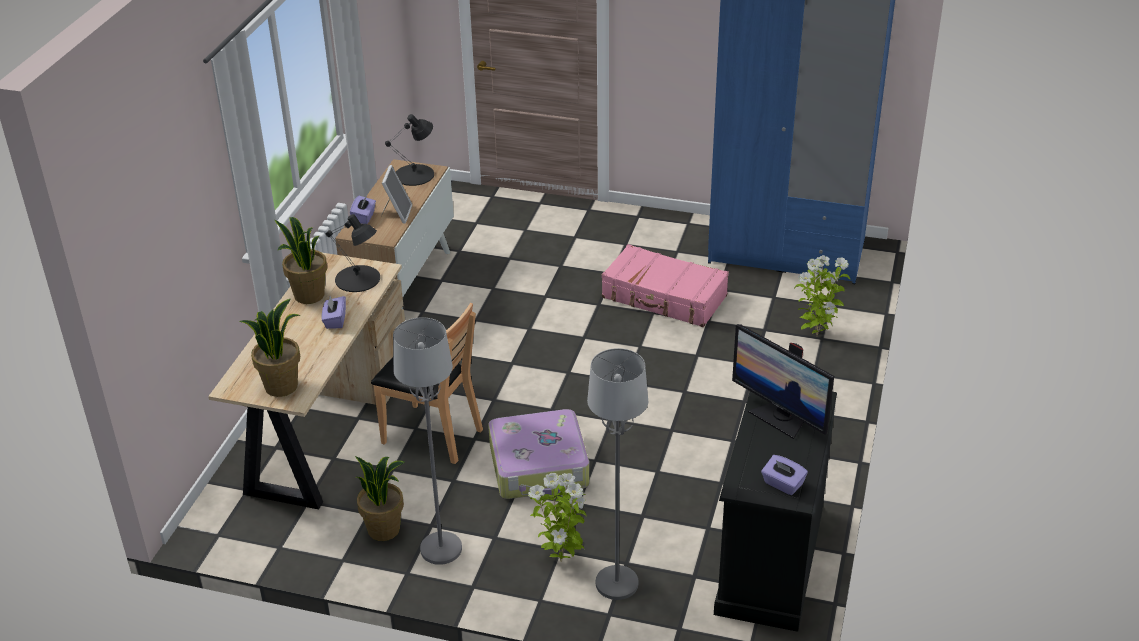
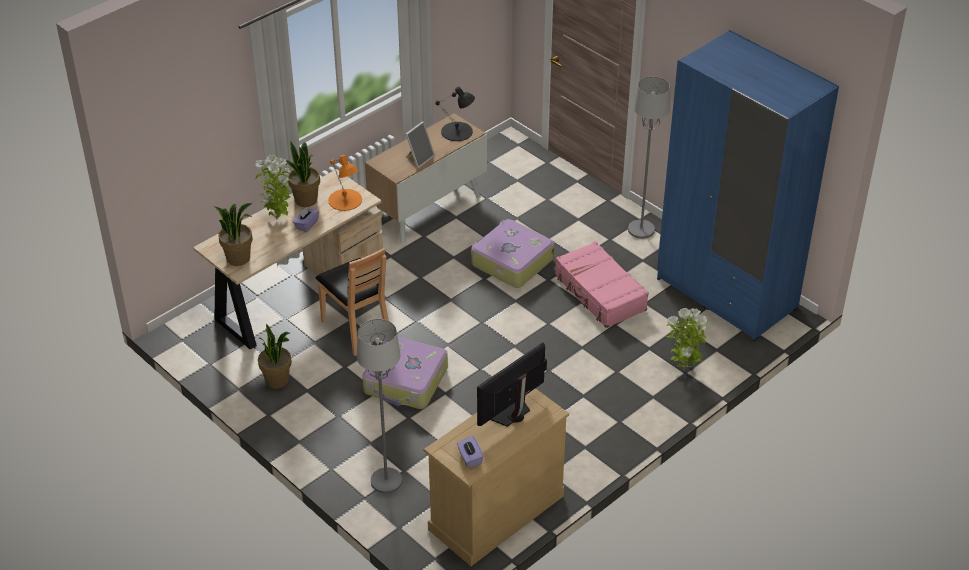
camera: 30 degrees right, 5 degrees up
(358, 279) = (345, 200): black table lamp -> orange table lamp
(364, 217) = (396, 153): purple tissue box -> none
(440, 549) = (300, 408): grey floor lamp -> grey floor lamp (641, 229)
(543, 302) = (511, 262): none -> suitcase
(561, 560) = (366, 450): potted plant -> potted plant (278, 219)
(769, 560) = (496, 512): black dresser -> beige dresser
(780, 418) = (512, 414): monitor -> monitor turned 60 degrees clockwise

